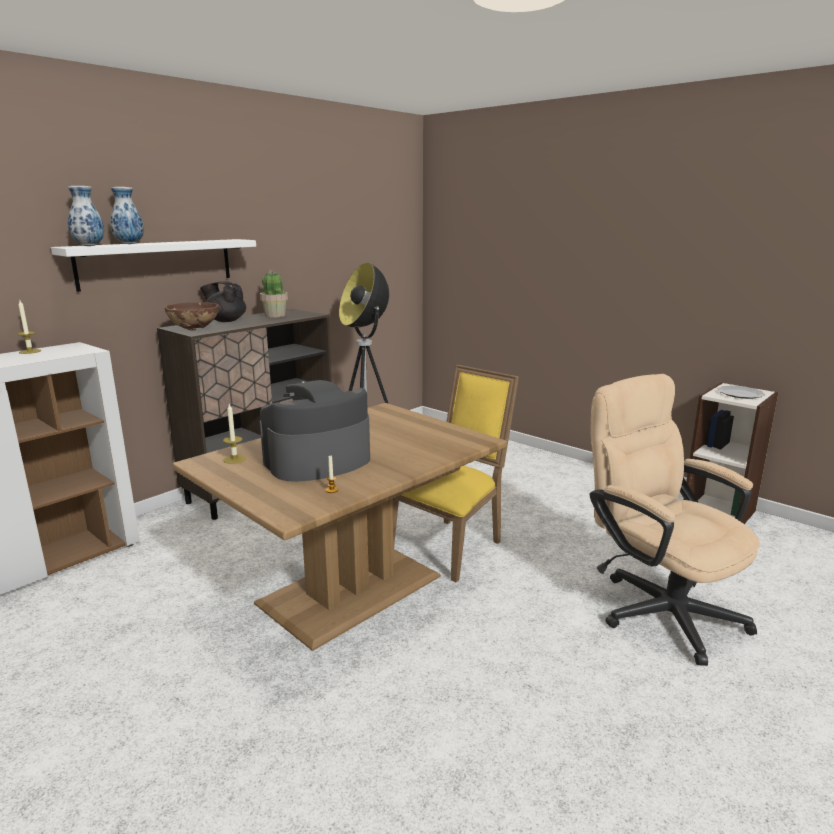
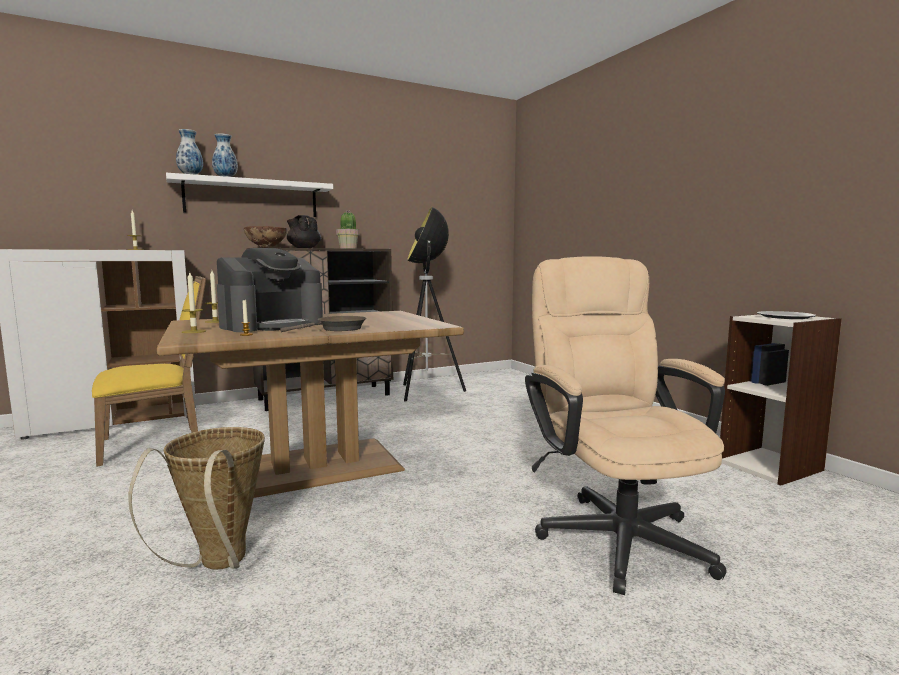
camera: 20 degrees right, 10 degrees down
(260, 490) = (194, 331): none -> candle
(317, 461) = (272, 325): coffee machine -> coffee machine turned 150 degrees clockwise
(377, 724) = (218, 565): none -> basket
(400, 462) = (337, 329): none -> brown frying pan
(451, 545) = (440, 451): yellow chair -> yellow chair (157, 443)

